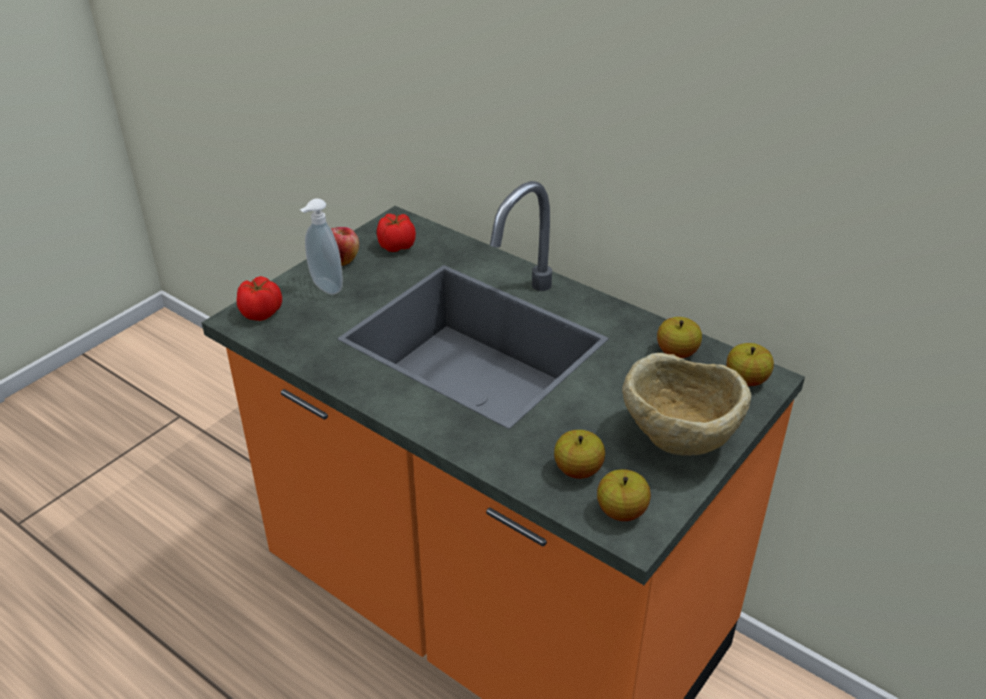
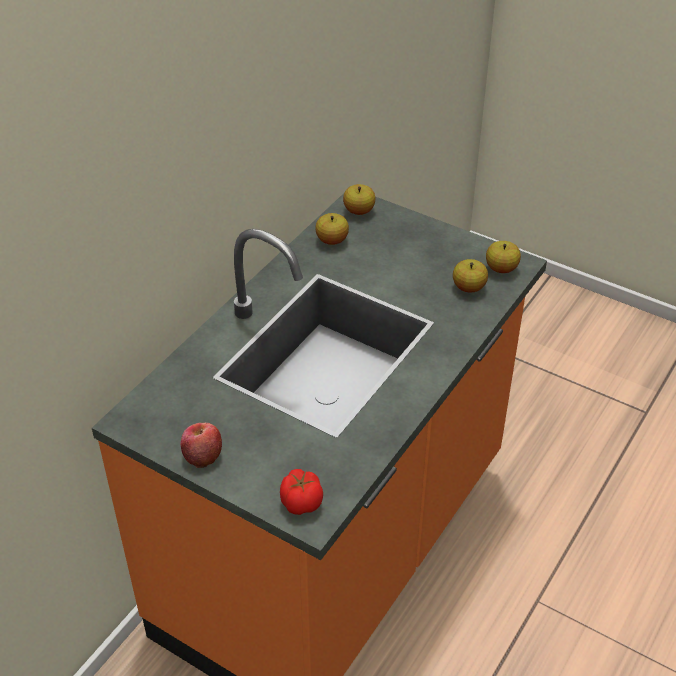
camera: 95 degrees left, 5 degrees up
(324, 288) = (255, 460): soap dispenser -> none
(396, 246) = (176, 415): tomato -> none
(678, 442) = (430, 243): beige bowl -> none

